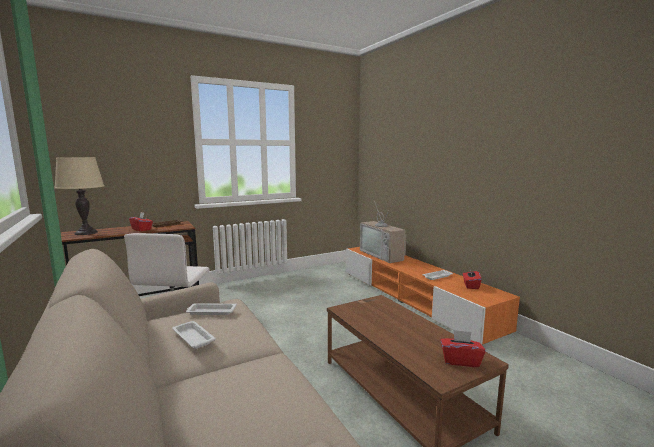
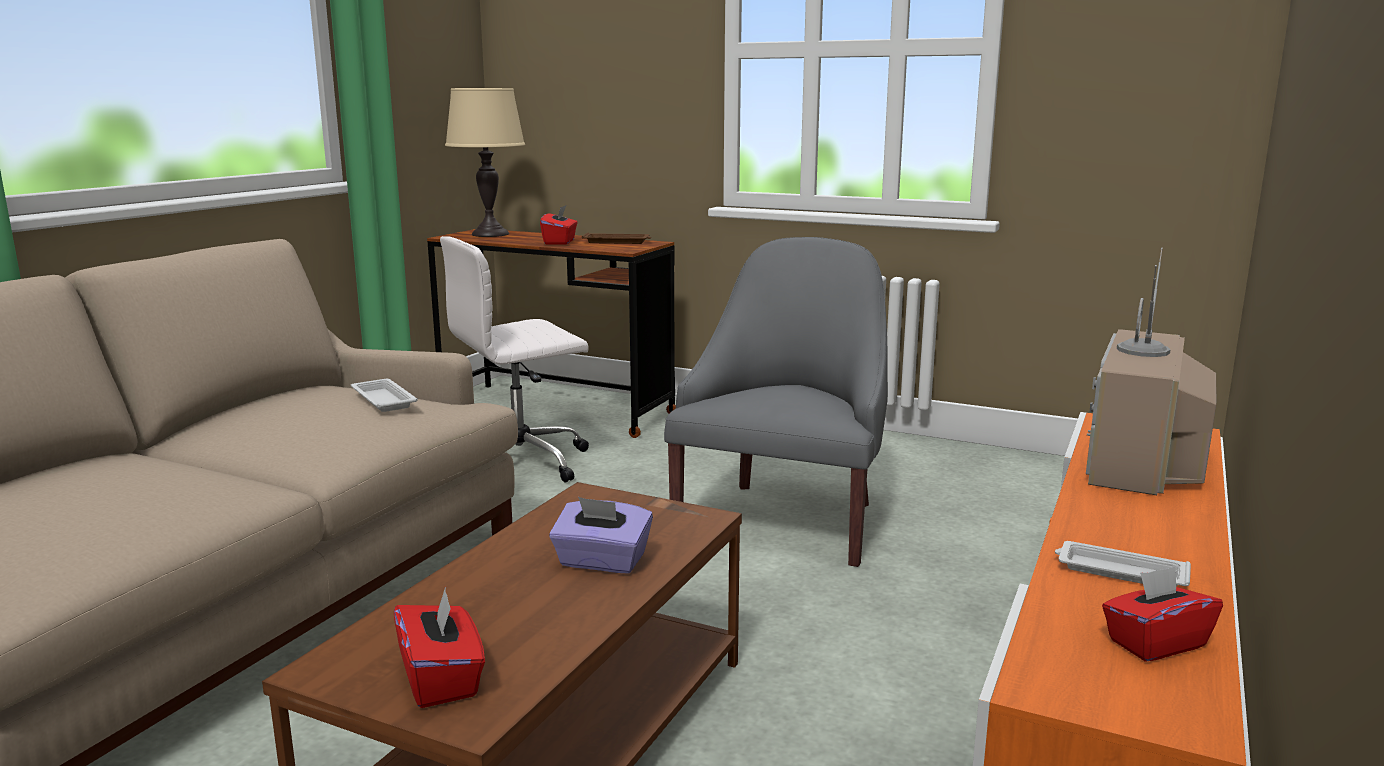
camera: 55 degrees right, 5 degrees up
(193, 337) = (275, 418): white tray -> none
(304, 308) = (784, 519): none -> grey armchair
(397, 319) = (602, 562): none -> purple tissue box

